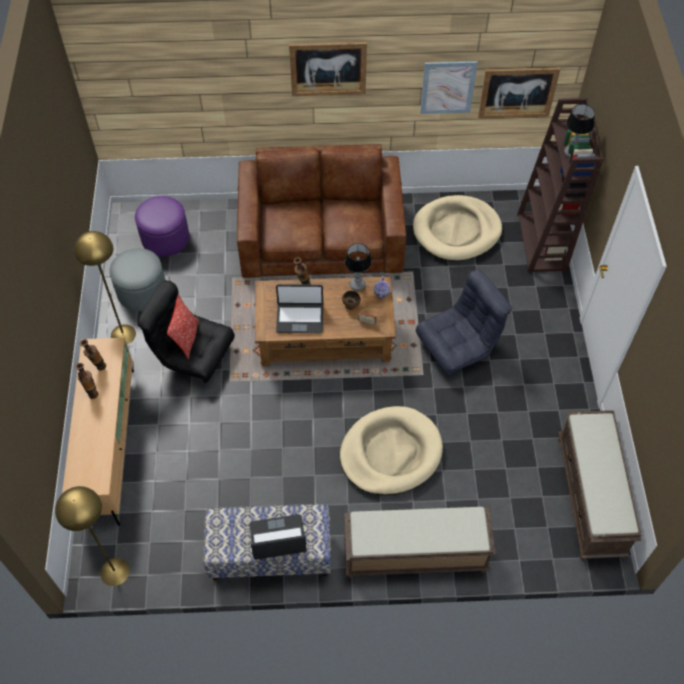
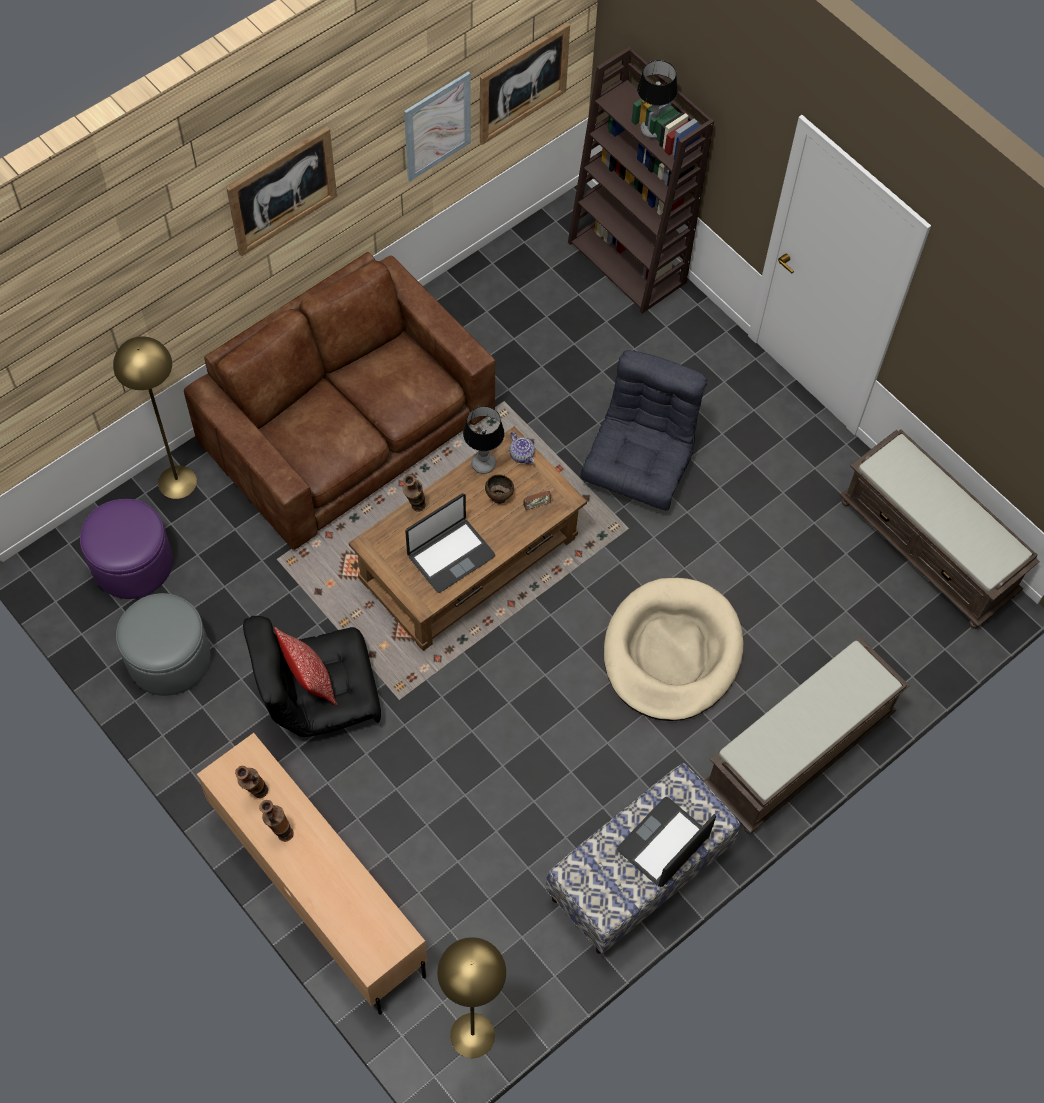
camera: 40 degrees left, 5 degrees up
(123, 334) = (199, 734): yellow floor lamp -> yellow floor lamp (177, 481)
(456, 231) = (512, 311): beige dog bed -> none

